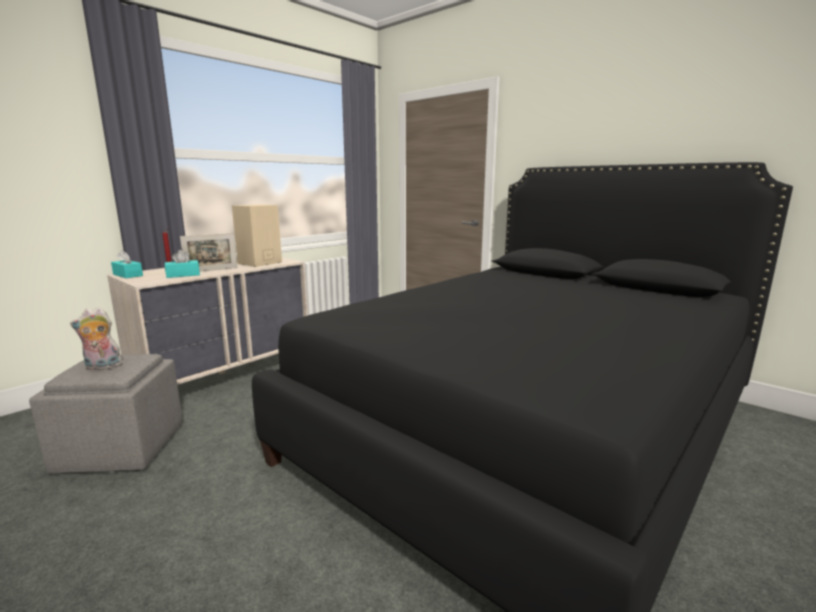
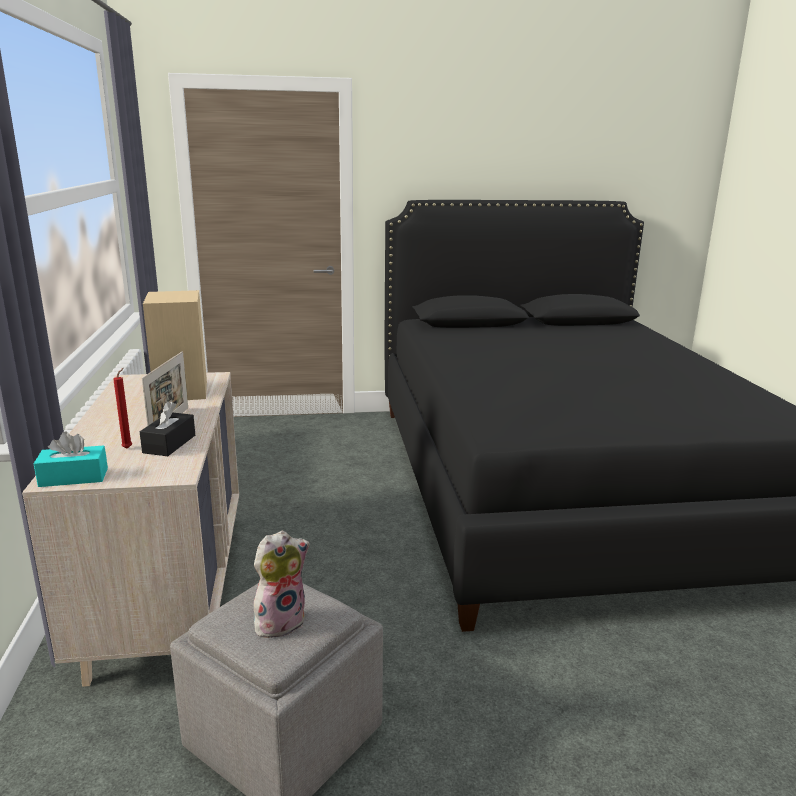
camera: 50 degrees left, 5 degrees up
(102, 367) = (280, 621): plush toy -> plush toy turned 150 degrees counterclockwise
(183, 275) = (169, 444): turquoise tissue box -> black tissue box

